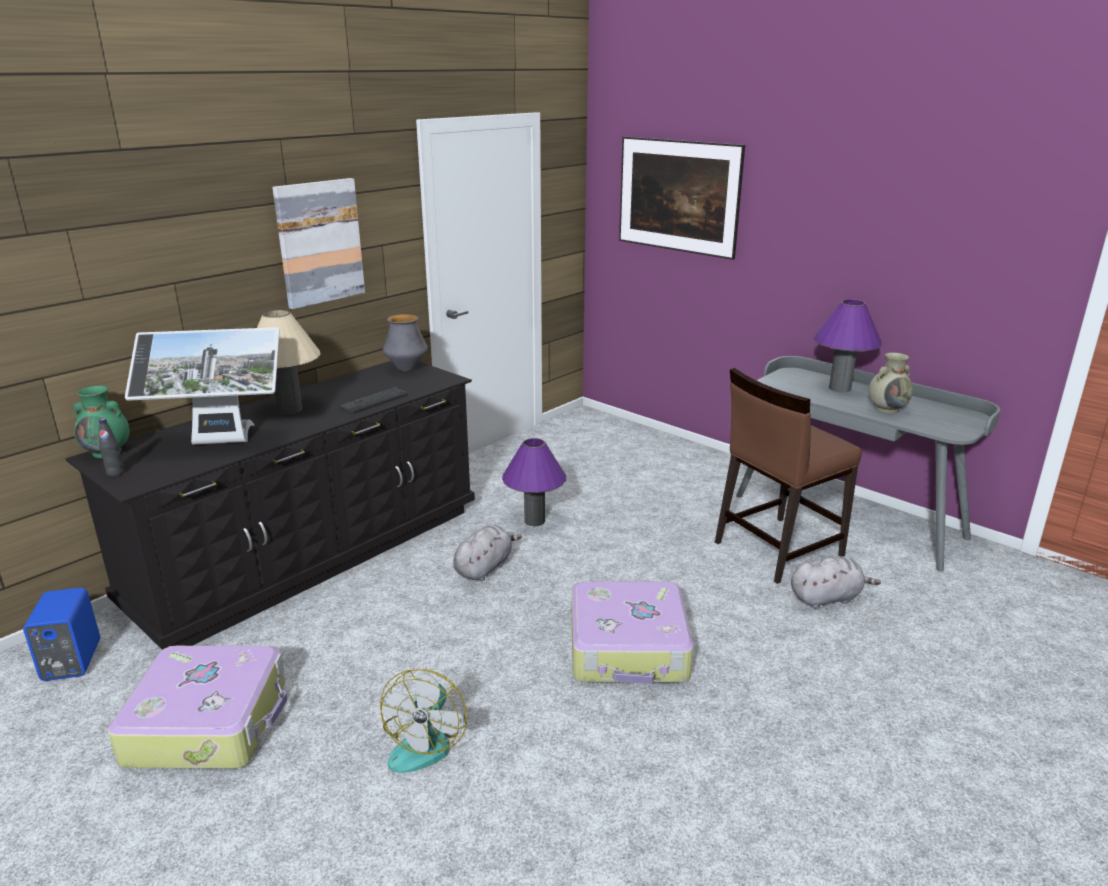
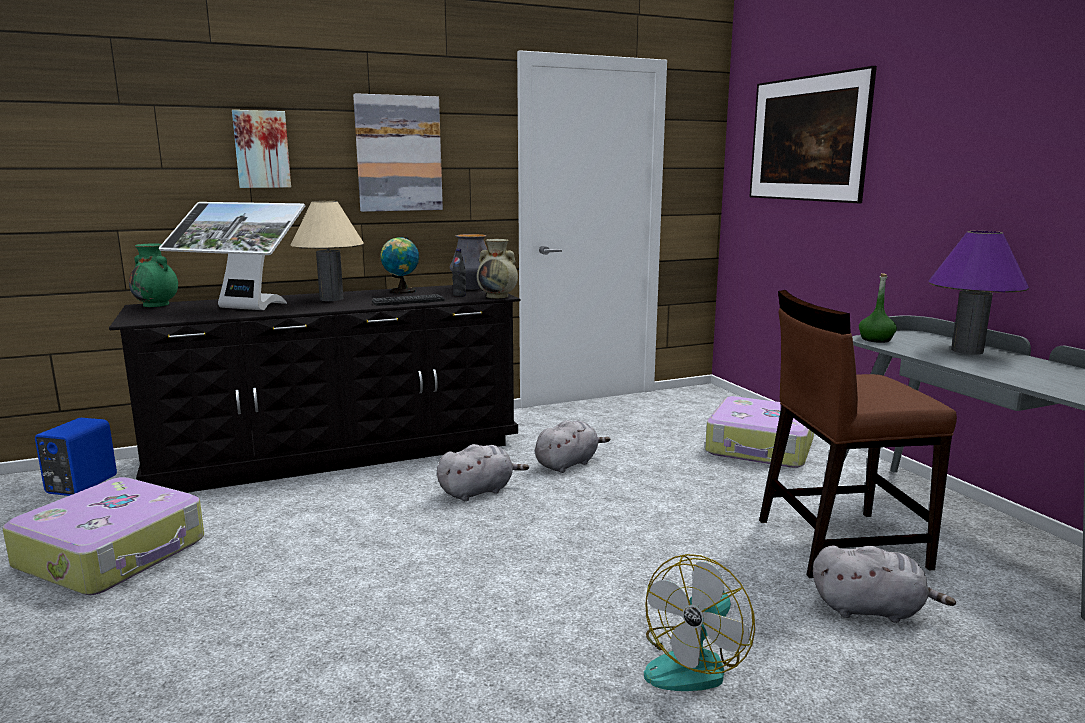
camera: 25 degrees right, 10 degrees down
(115, 473) = (137, 314): black bottle -> black bottle (459, 295)
(187, 261) = (262, 149): none -> picture
(342, 384) = (401, 291): none -> globe
(425, 741) = (261, 623): fan -> fan (694, 663)
(534, 521) = (568, 464): purple table lamp -> grey plush toy
(629, 649) = (558, 598): suitcase -> suitcase (760, 447)
(774, 384) = (876, 339): none -> green bottle
(887, 409) = (1020, 372): beige vase -> beige vase (498, 296)

